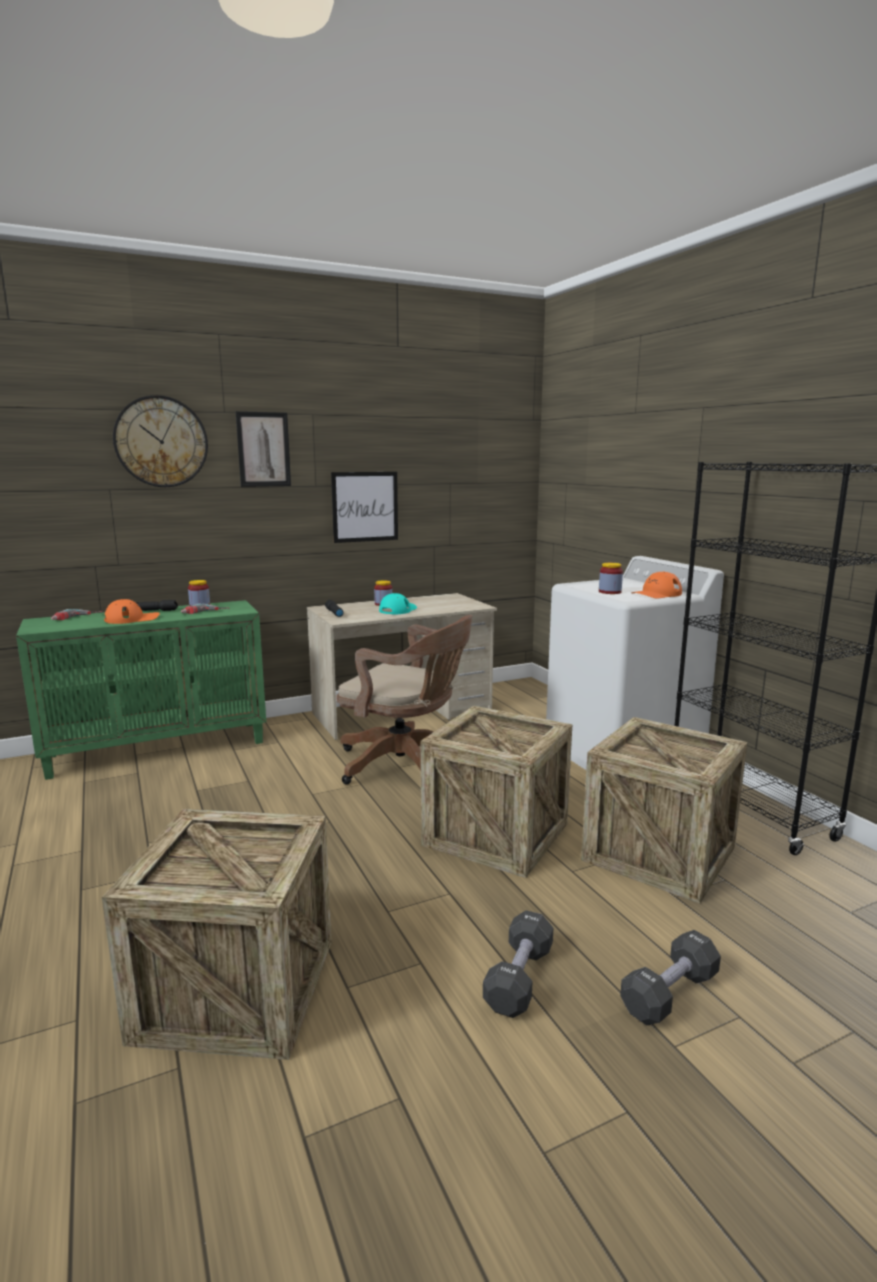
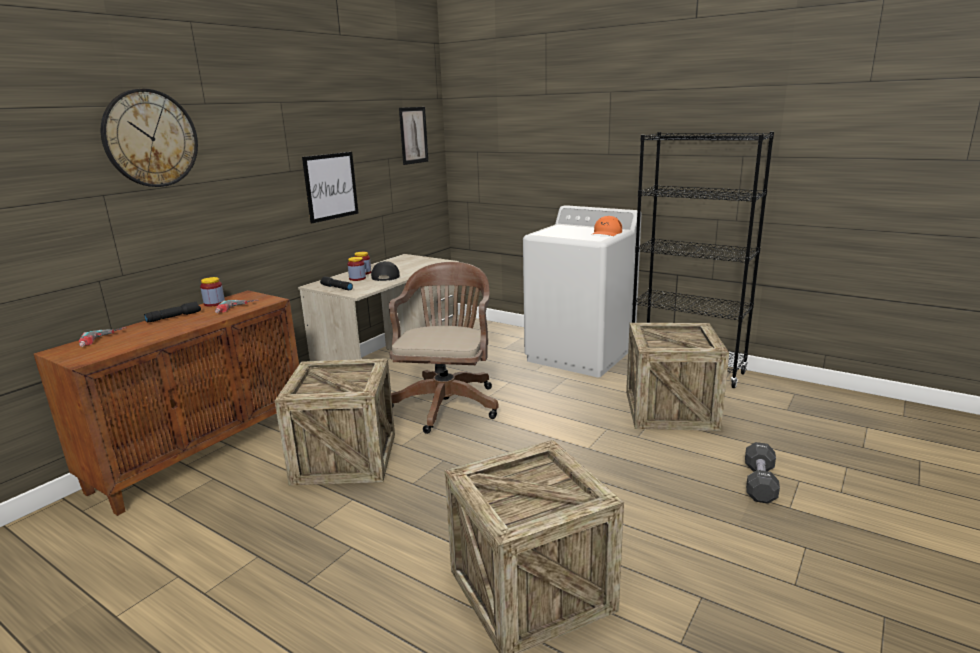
camera: 30 degrees left, 5 degrees up
(132, 619) = (172, 328): orange cap -> none
(159, 748) = (203, 452): green cabinet -> brown cabinet
(263, 449) = (245, 139): picture -> picture (413, 135)
(398, 610) = (386, 276): turquoise cap -> black cap
(407, 765) = (447, 402): brown office chair -> brown office chair turned 75 degrees counterclockwise
(496, 834) = (567, 430): crate -> crate (345, 458)
(519, 978) = (683, 508): black dumbbell -> none
(610, 592) = (575, 235): jar -> jar (357, 278)

